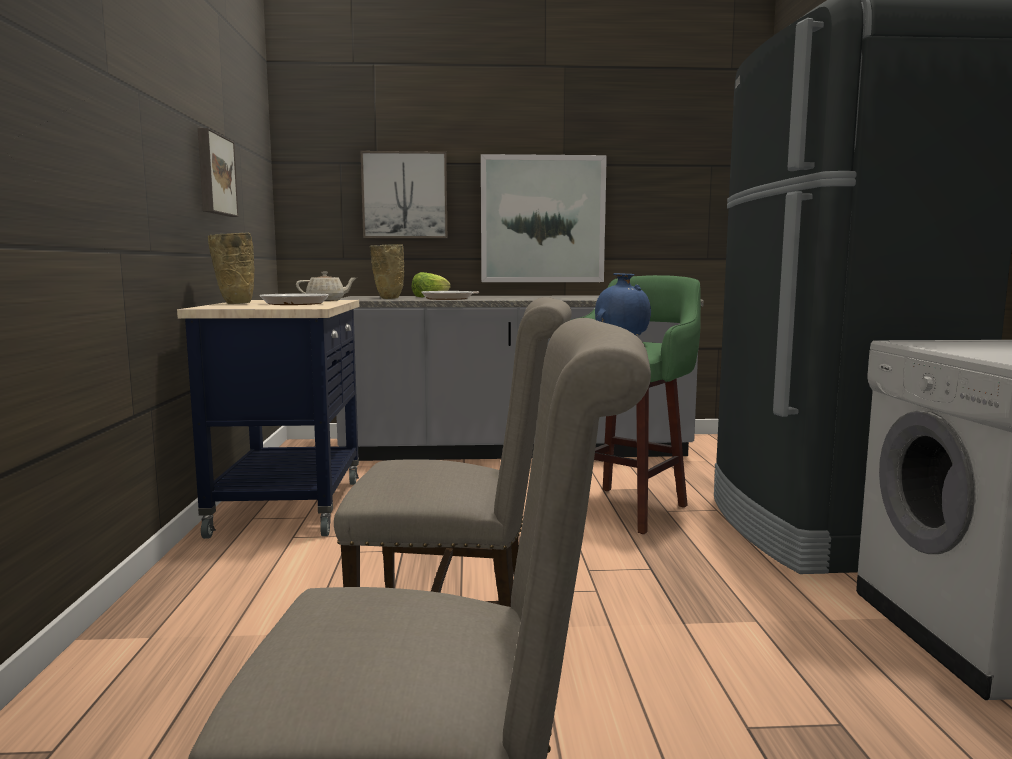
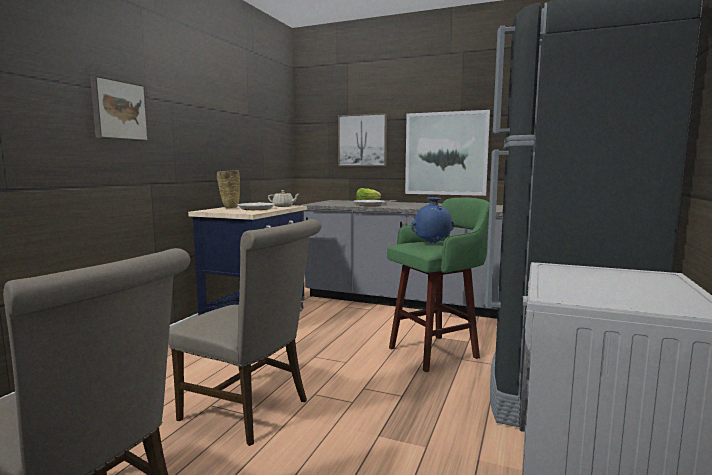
camera: 25 degrees right, 0 degrees up
(214, 175) = (234, 137): picture -> picture (118, 110)
(387, 298) = (337, 203): beige vase -> none

